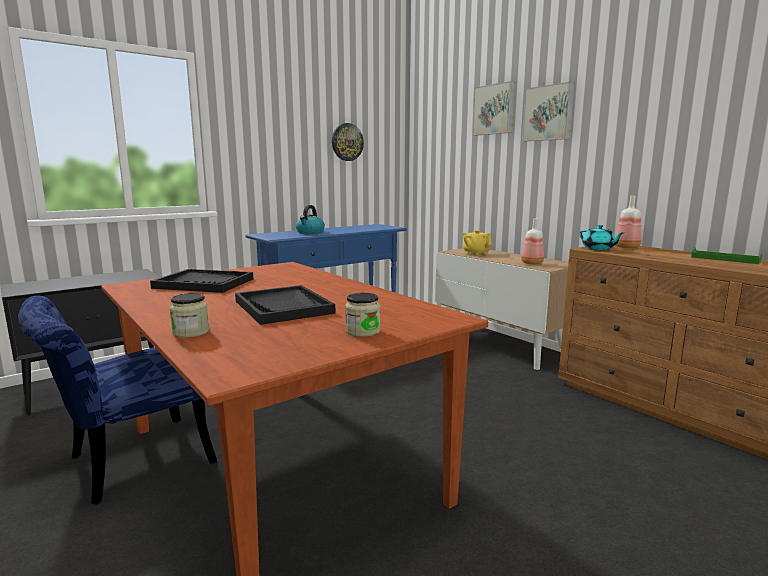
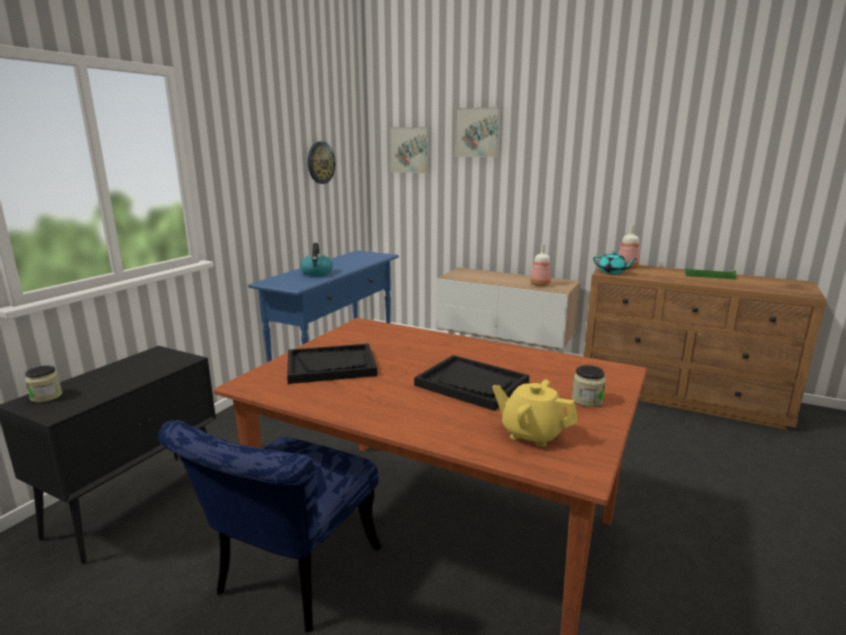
camera: 25 degrees left, 5 degrees up
(191, 332) = (454, 434): jar -> jar (46, 396)
(476, 253) = (476, 276): yellow teapot -> yellow teapot (531, 433)
(548, 113) = (539, 141): picture -> picture (410, 150)

